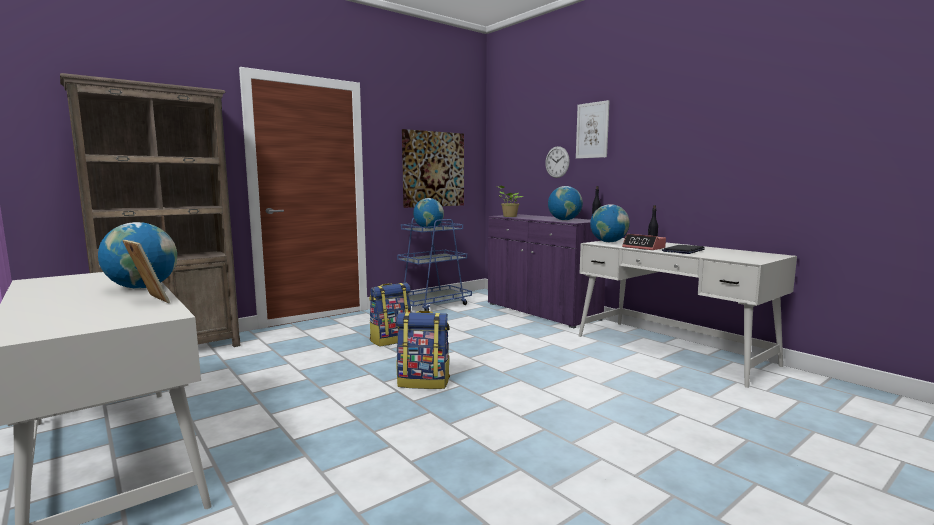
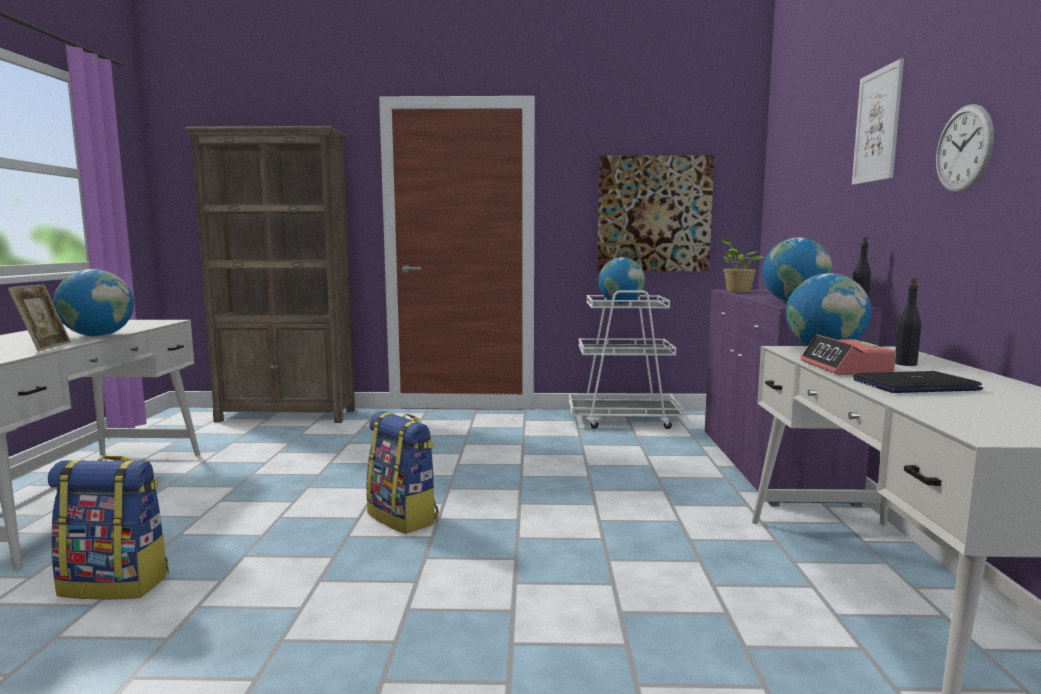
camera: 40 degrees right, 0 degrees up
(391, 340) = (480, 453): backpack -> backpack (117, 584)
(433, 305) = (623, 420): blue cart -> white cart
(557, 162) = (832, 194): wall clock -> wall clock (963, 149)

